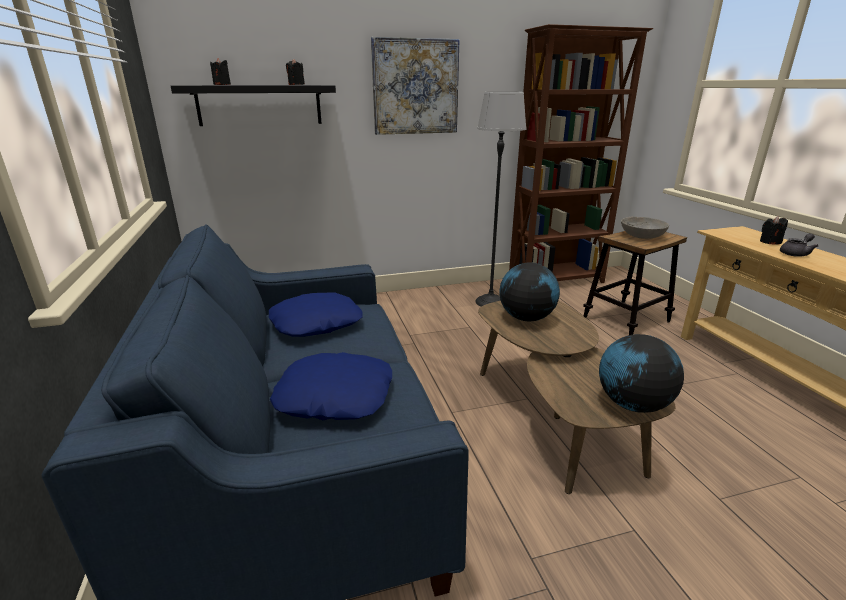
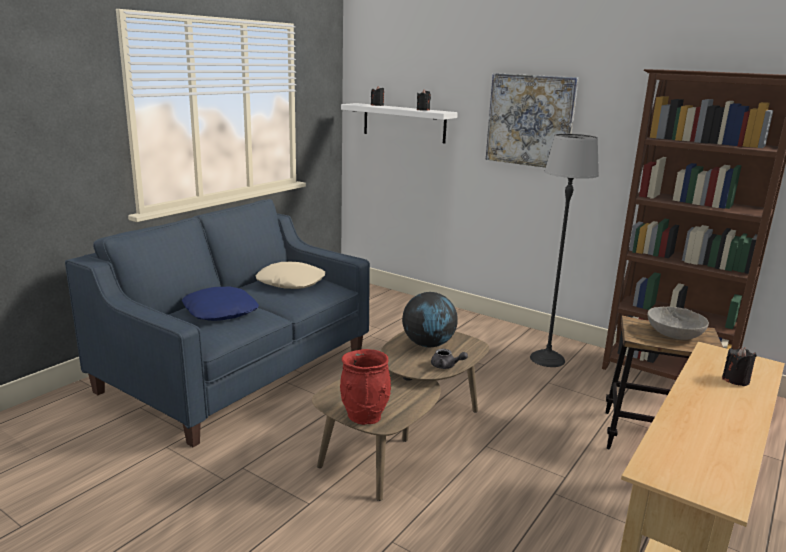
camera: 50 degrees right, 5 degrees down
(259, 105) = (404, 123): black shelf -> white shelf
(316, 322) = (291, 282): blue pillow -> beige pillow
(632, 404) = (365, 416): globe -> red vase
(796, 253) = (713, 395): grey teapot -> grey teapot (446, 366)

